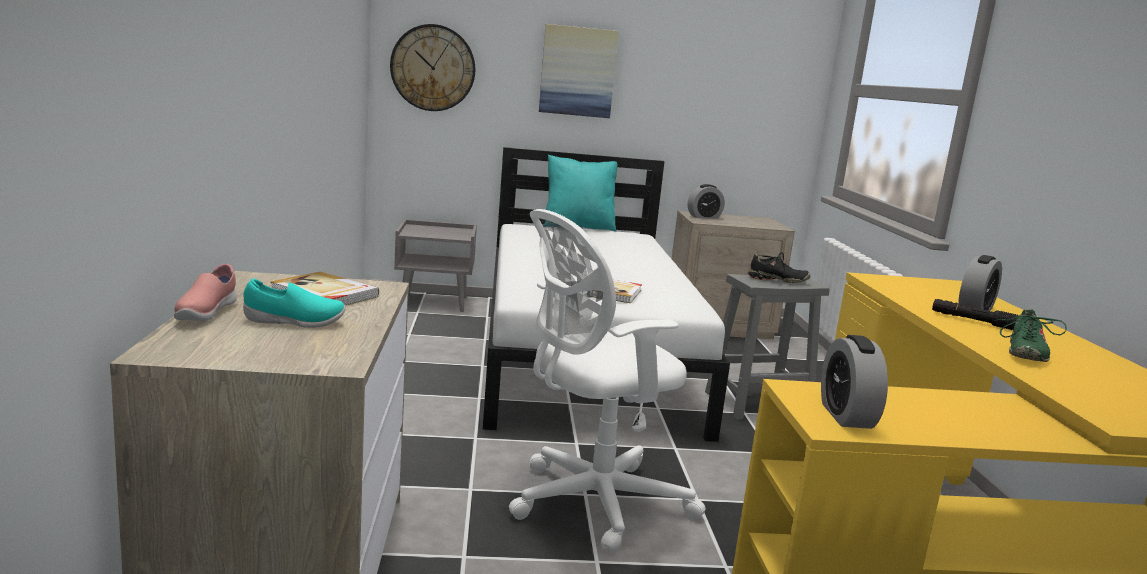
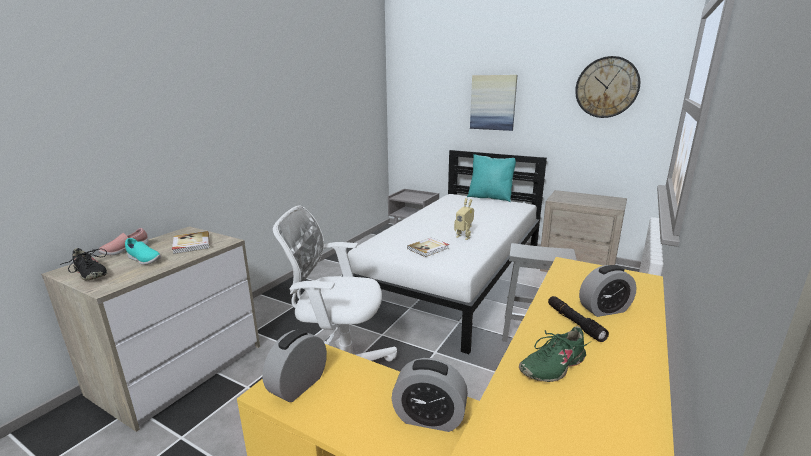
camera: 35 degrees right, 5 degrees up
(433, 68) = (415, 106): wall clock -> wall clock (606, 87)
(634, 276) = (464, 237): none -> toy robot
(704, 217) = (565, 196): alarm clock -> alarm clock (429, 418)
(777, 280) = (542, 251): black shoe -> black shoe (89, 274)

